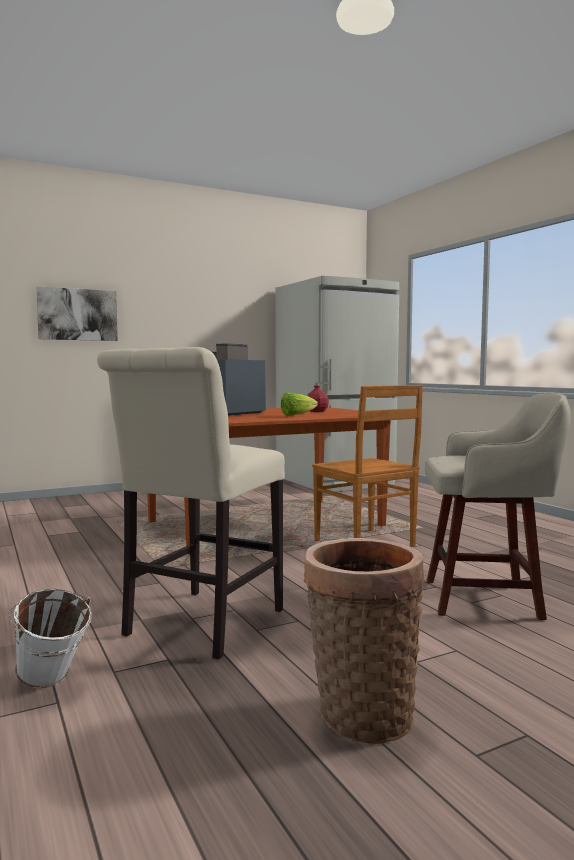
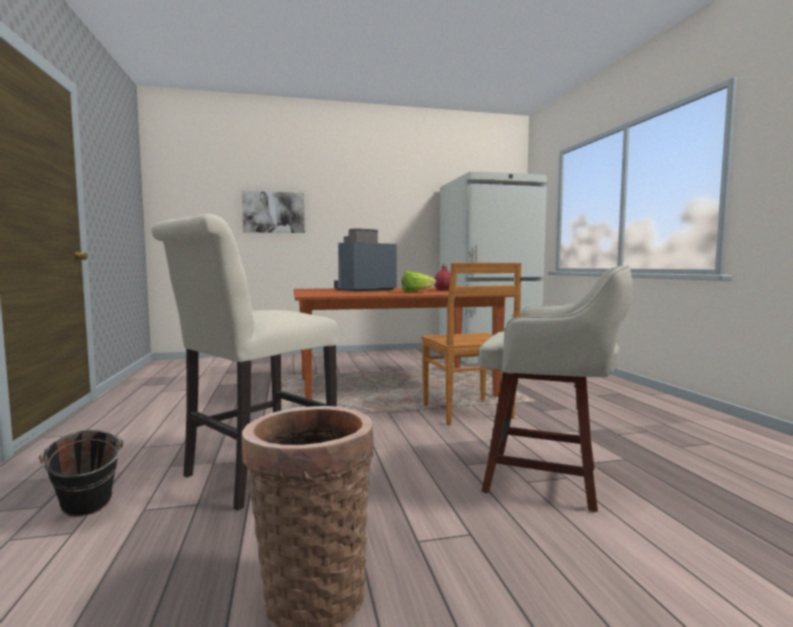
camera: 15 degrees right, 0 degrees up
(52, 684) = (86, 514): white bucket -> black bucket

